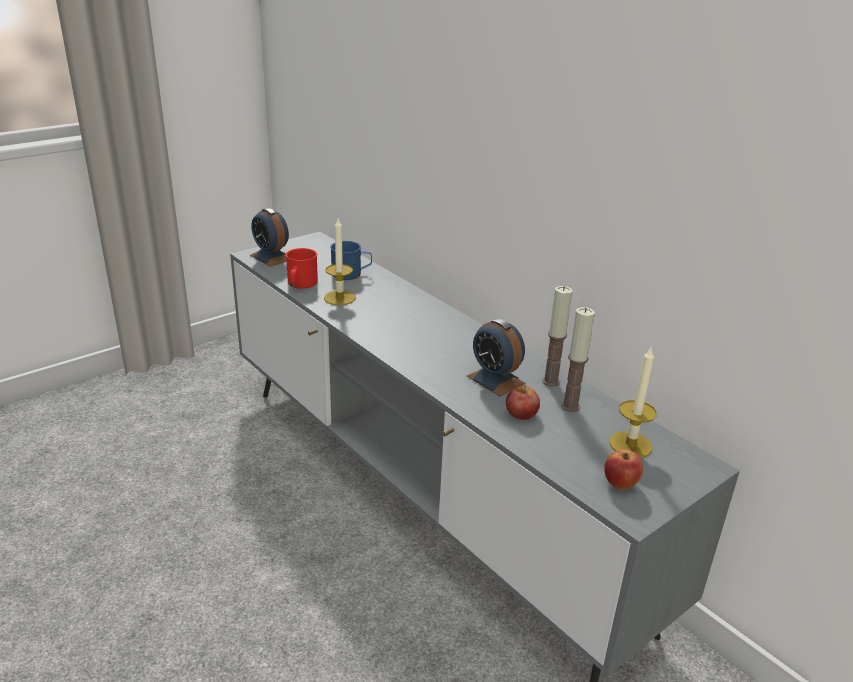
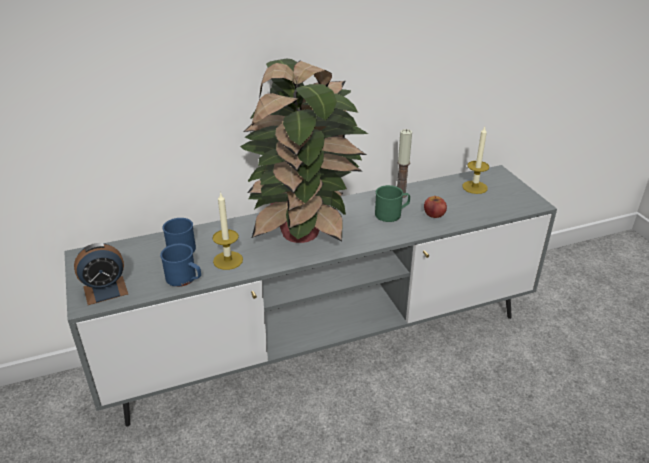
camera: 70 degrees left, 5 degrees up
(300, 284) = (185, 279): red mug -> blue mug
(418, 327) = (303, 230): none -> potted plant
(495, 380) = (392, 214): alarm clock -> green mug
(570, 406) = (431, 195): candle -> none
(620, 483) = (510, 200): apple -> none

